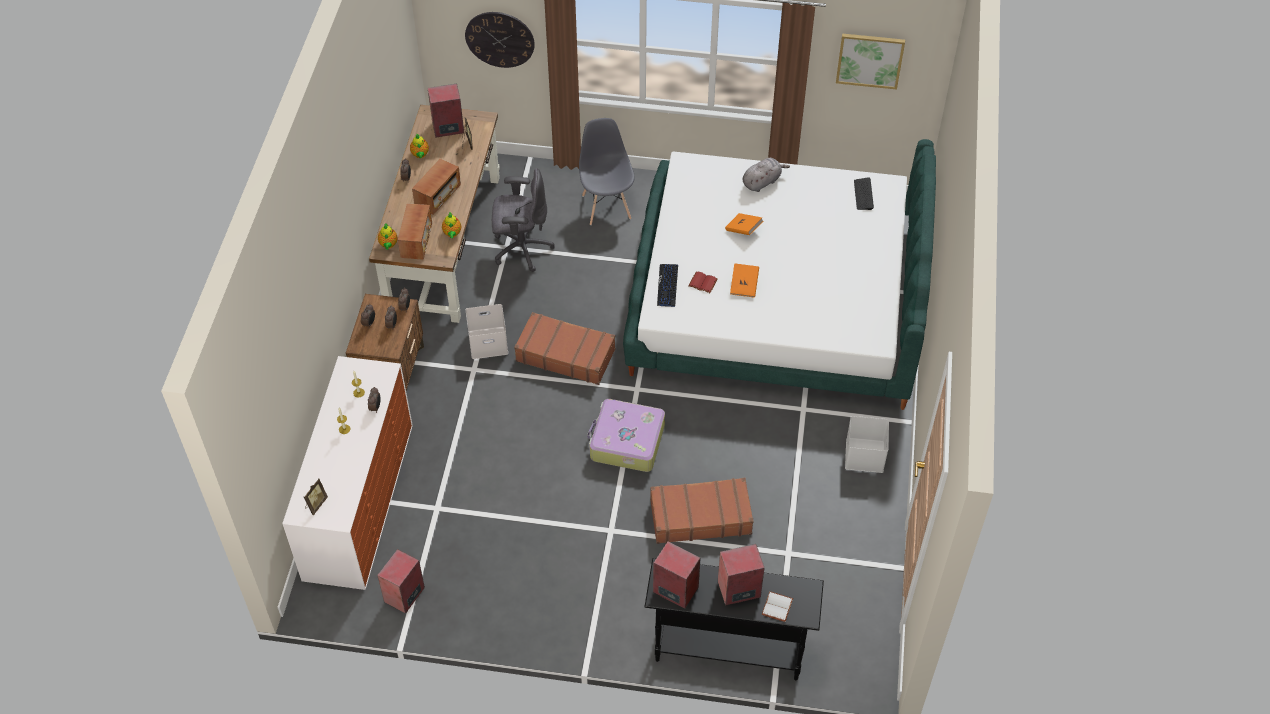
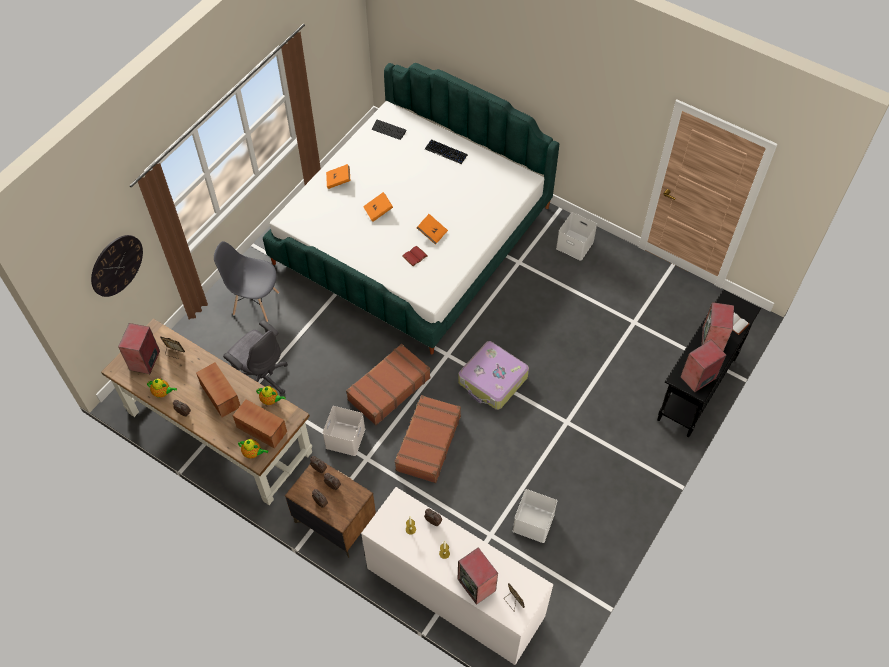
camera: 65 degrees left, 5 degrees up
(404, 595) = (563, 588): speaker -> speaker (477, 585)
(468, 542) = (534, 523): none -> white storage box
(521, 249) = (261, 378): grey office chair -> grey office chair turned 105 degrees clockwise
(667, 286) = (405, 279): keyboard -> keyboard (446, 152)
(700, 516) = (580, 361): brown suitcase -> brown suitcase (427, 443)
(762, 182) = (338, 181): grey plush toy -> orange book
(870, 60) = (327, 45): picture -> none

